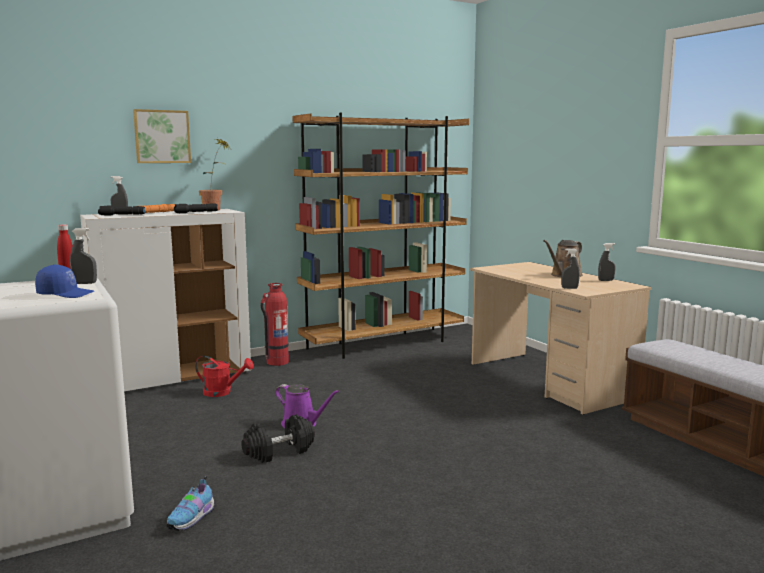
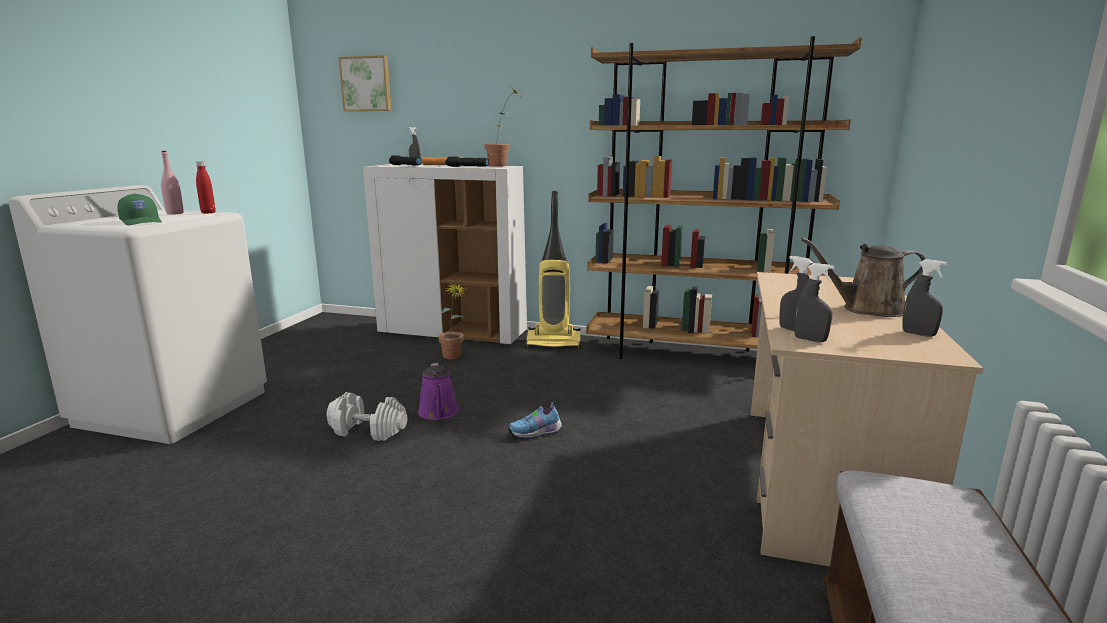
camera: 45 degrees right, 5 degrees up
(34, 285) = (175, 213): none -> pink bottle
(66, 294) = (142, 222): blue cap -> green cap
(85, 283) = (196, 216): grey spray bottle -> grey spray bottle (810, 339)
(162, 136) = (463, 86): picture -> picture (366, 84)
(192, 519) = (201, 459): shoe -> shoe (536, 434)
(222, 392) = (454, 357): red watering can -> potted plant
(277, 362) = (554, 343): fire extinguisher -> vacuum cleaner
(279, 452) = (367, 431): black dumbbell -> white dumbbell

